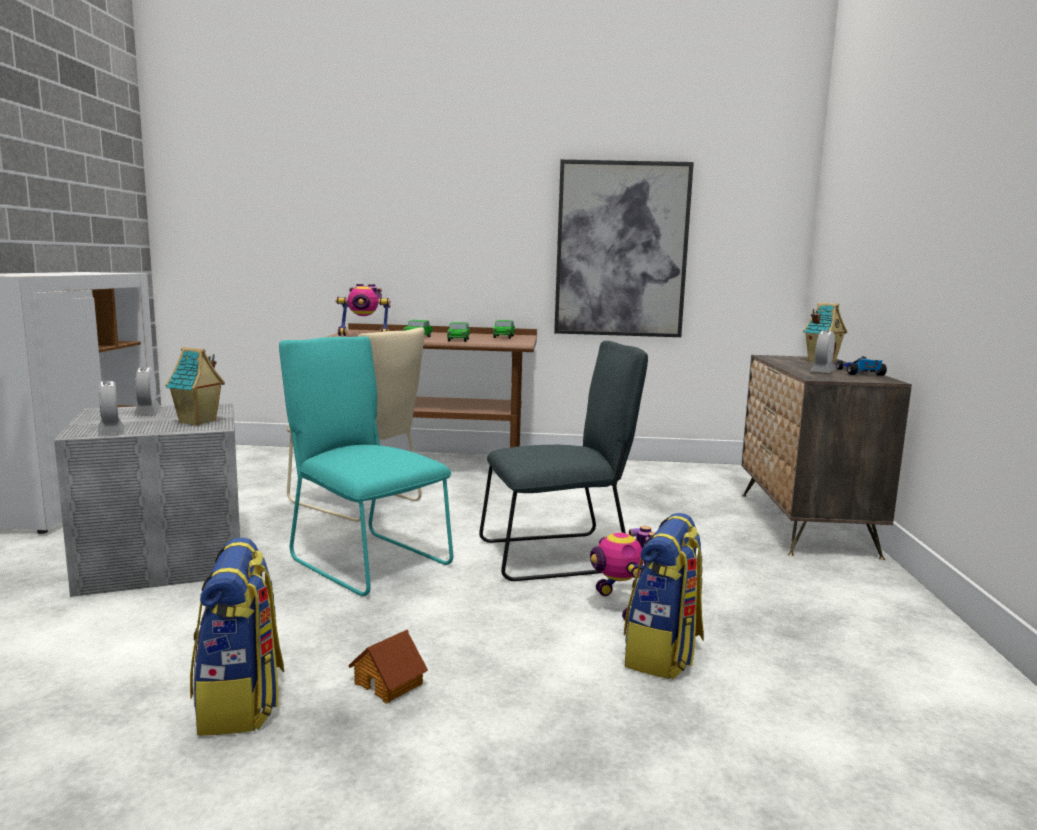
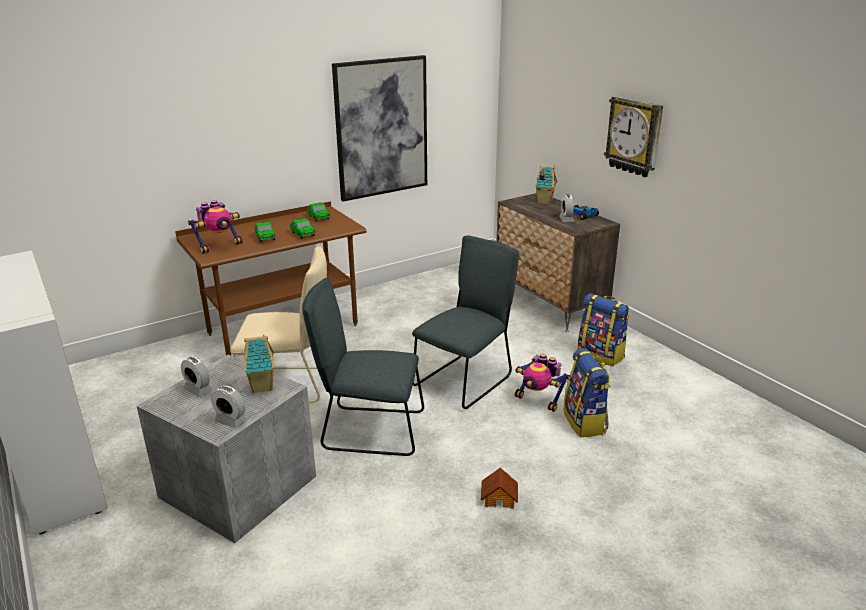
camera: 35 degrees left, 15 degrees up
(241, 703) = (452, 545): backpack -> backpack (601, 355)
(365, 560) = (368, 430): turquoise chair -> grey chair
(942, 227) = (634, 136): none -> wall clock

